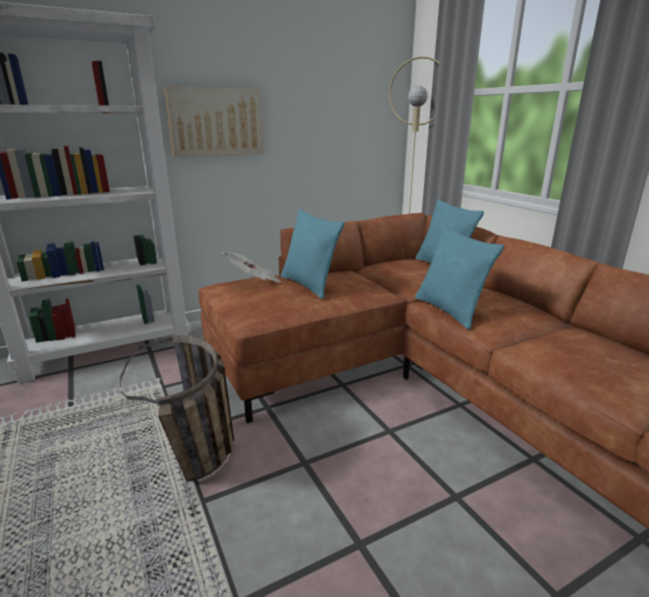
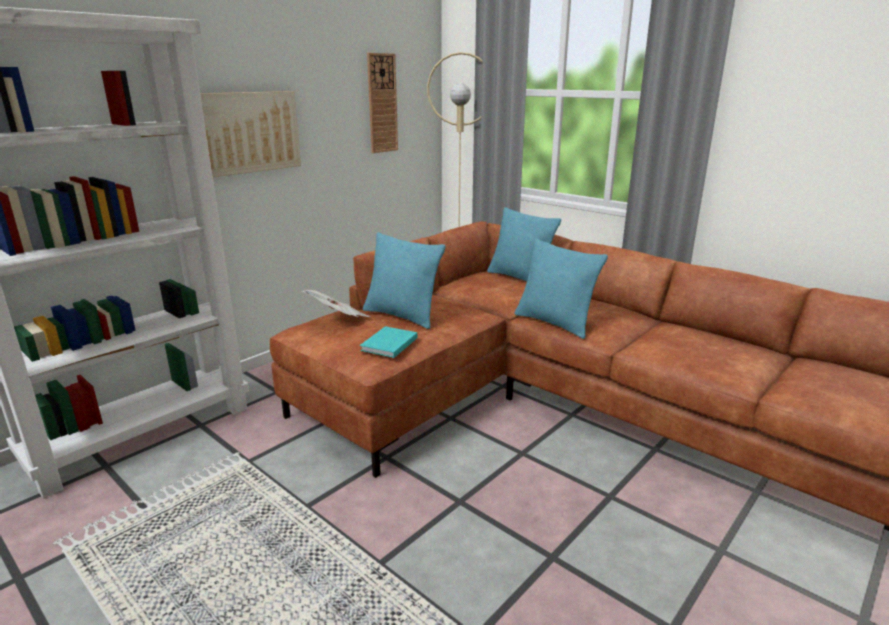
camera: 20 degrees left, 0 degrees up
(202, 464) = (355, 529): basket -> none
(275, 306) = (388, 344): none -> turquoise book
(347, 105) = (382, 103): none -> wall clock

